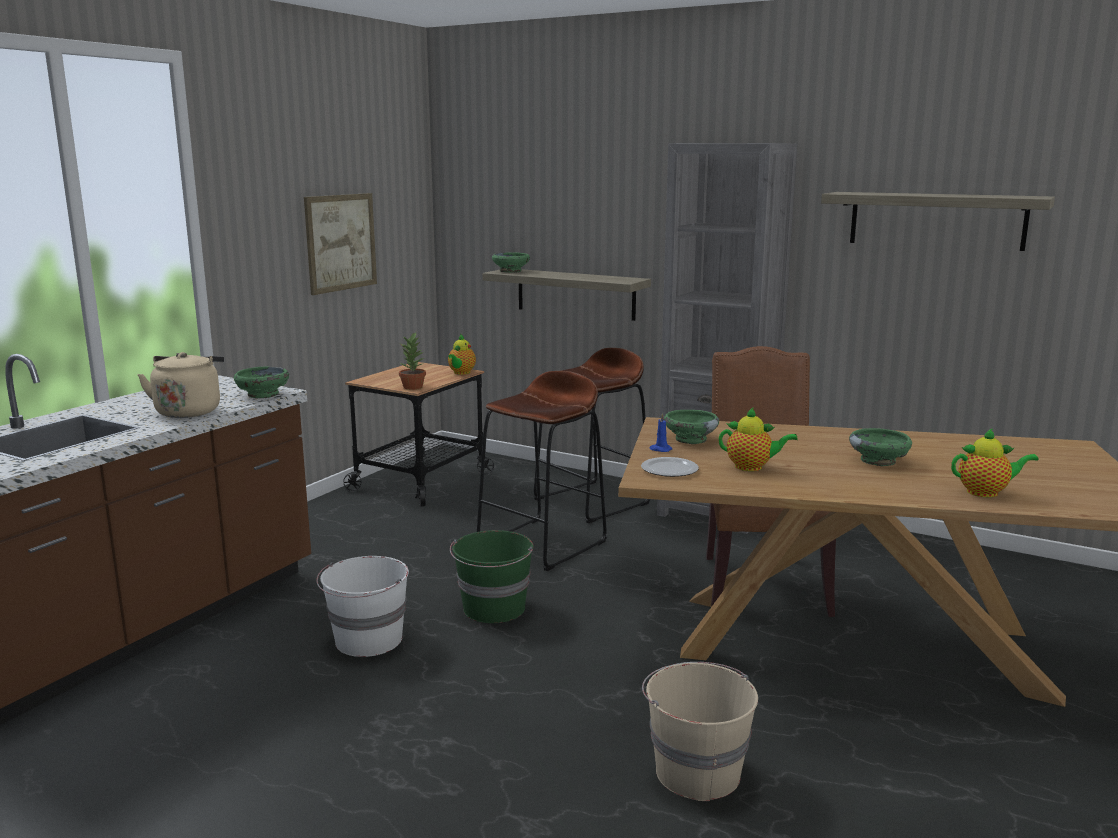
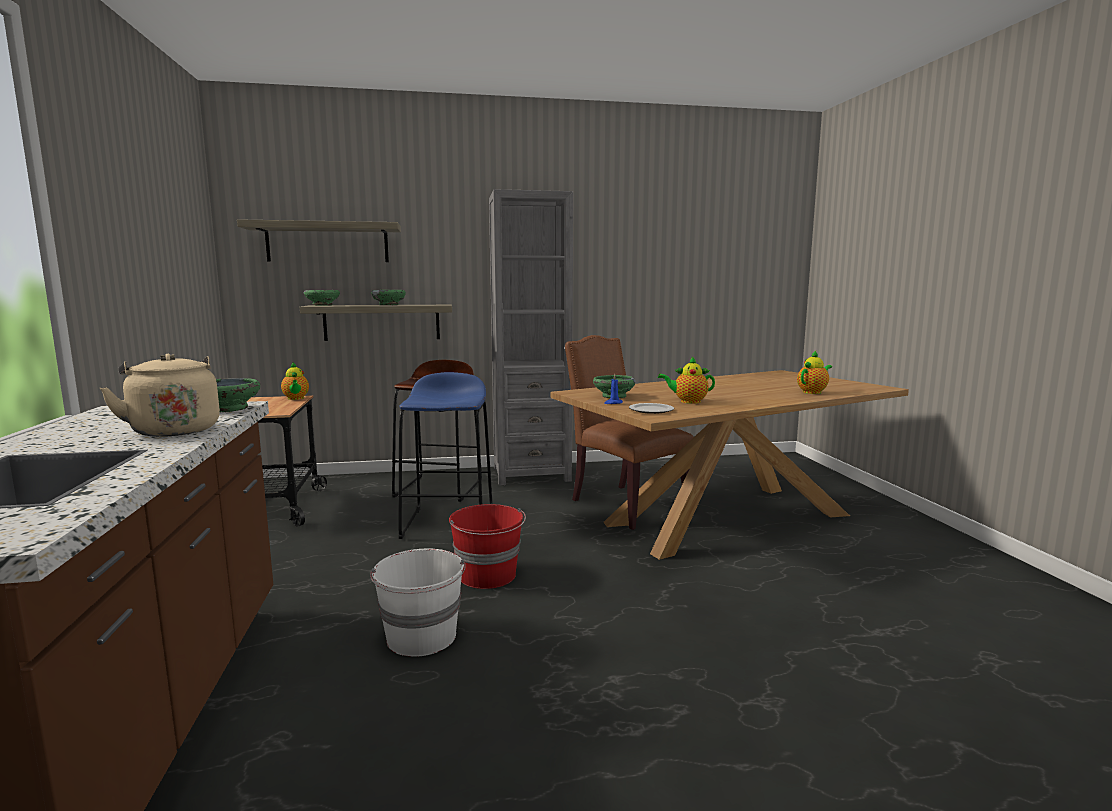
camera: 40 degrees left, 5 degrees down
(341, 242) = (163, 273): picture -> none
(413, 387) = (274, 412): potted plant -> none
(494, 609) = (488, 576): green bucket -> red bucket
(542, 543) = (449, 523): brown stool -> blue stool
(696, 771) = (782, 618): beige bucket -> none
(752, 467) = (688, 401): teapot -> teapot turned 150 degrees counterclockwise
(878, 461) = (733, 389): green bowl -> green bowl (389, 305)
(936, 220) = (652, 252): shelf -> shelf (327, 243)

